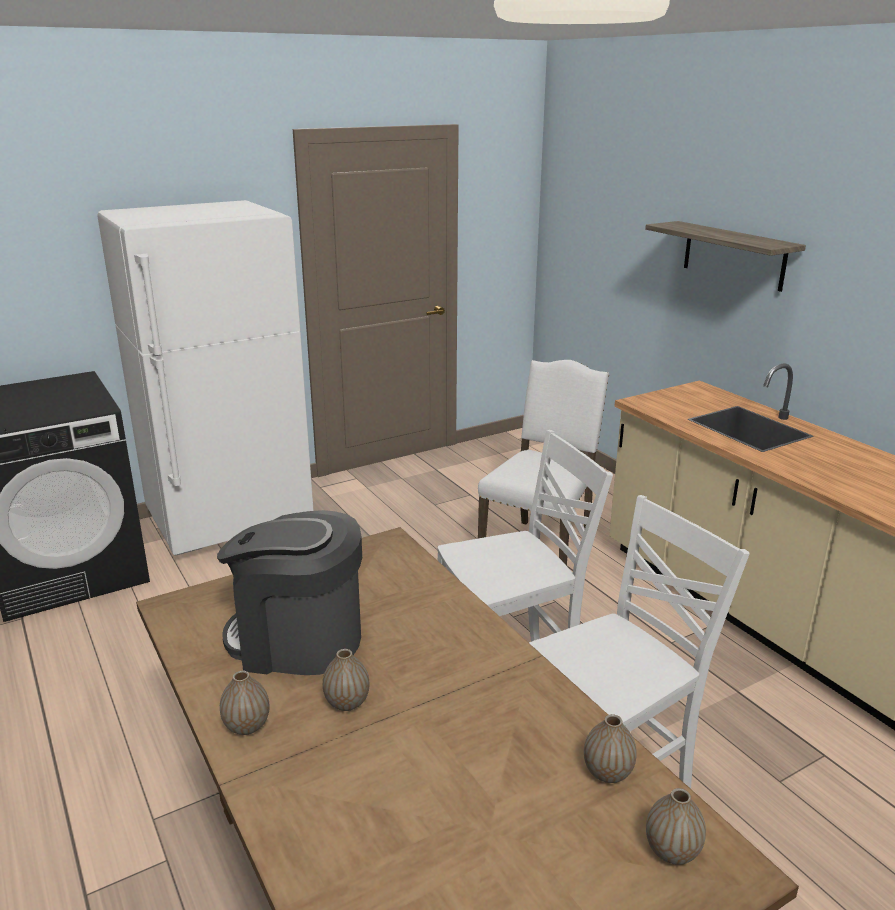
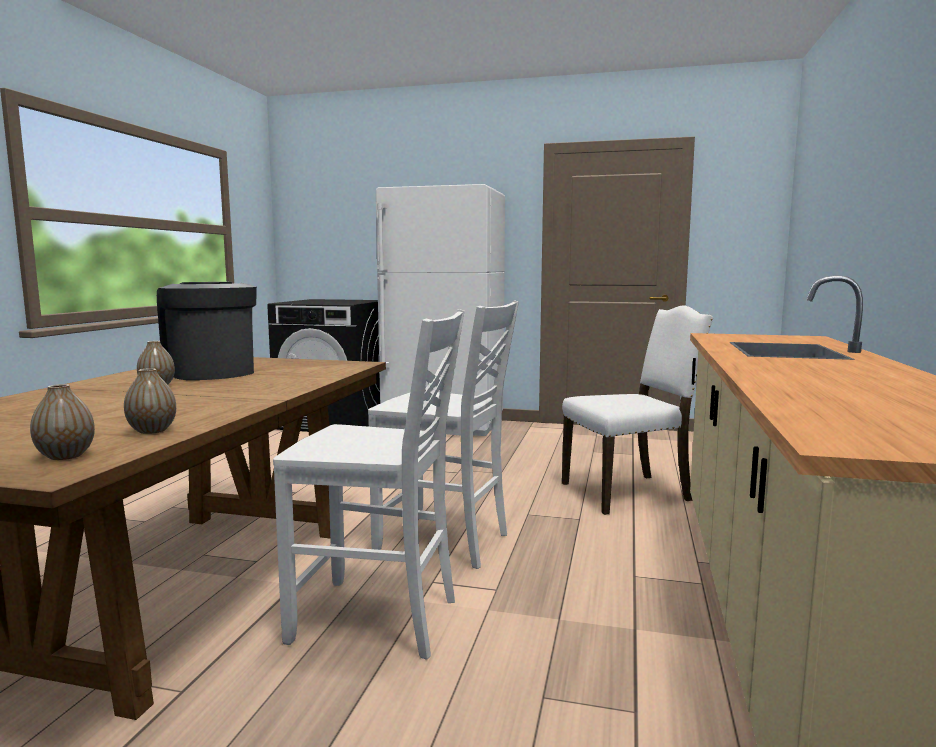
camera: 45 degrees right, 15 degrees down
(247, 726) = (108, 381): vase -> none
(733, 255) = (876, 191): shelf -> none

